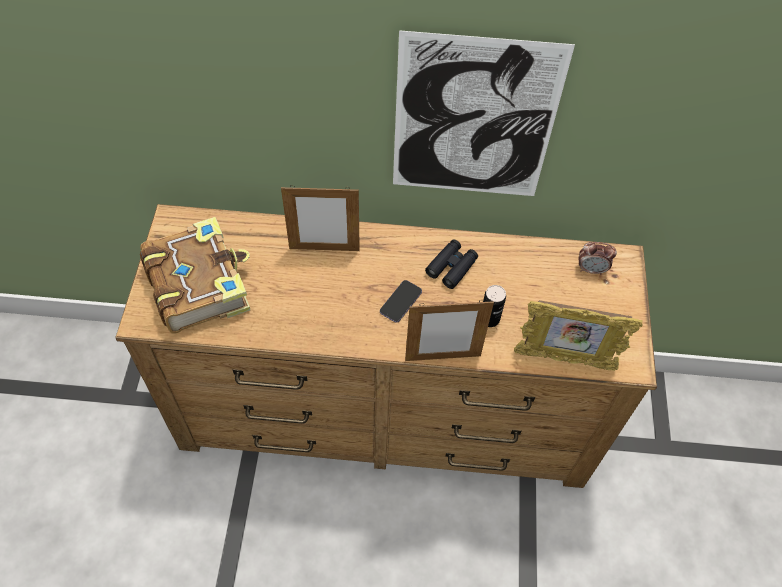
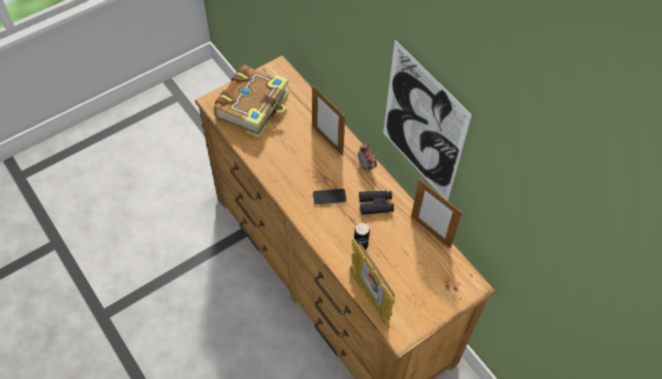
camera: 50 degrees right, 0 degrees up
(442, 358) = (314, 240): picture frame -> picture frame (430, 232)
(591, 269) = (447, 274): alarm clock -> alarm clock (366, 166)

